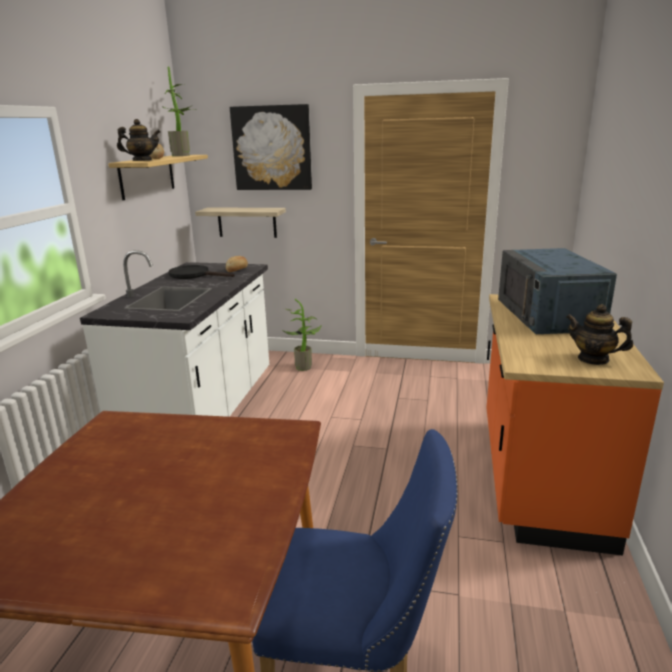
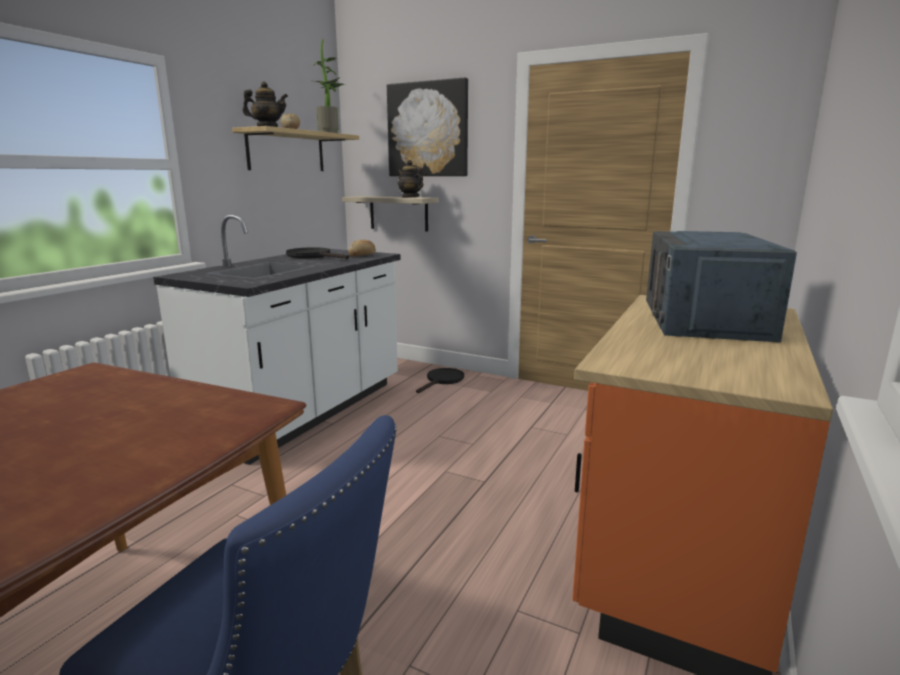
camera: 15 degrees right, 5 degrees down
(305, 366) = (442, 380): potted plant -> black frying pan
(593, 359) = (729, 369): teapot -> teapot (410, 197)

